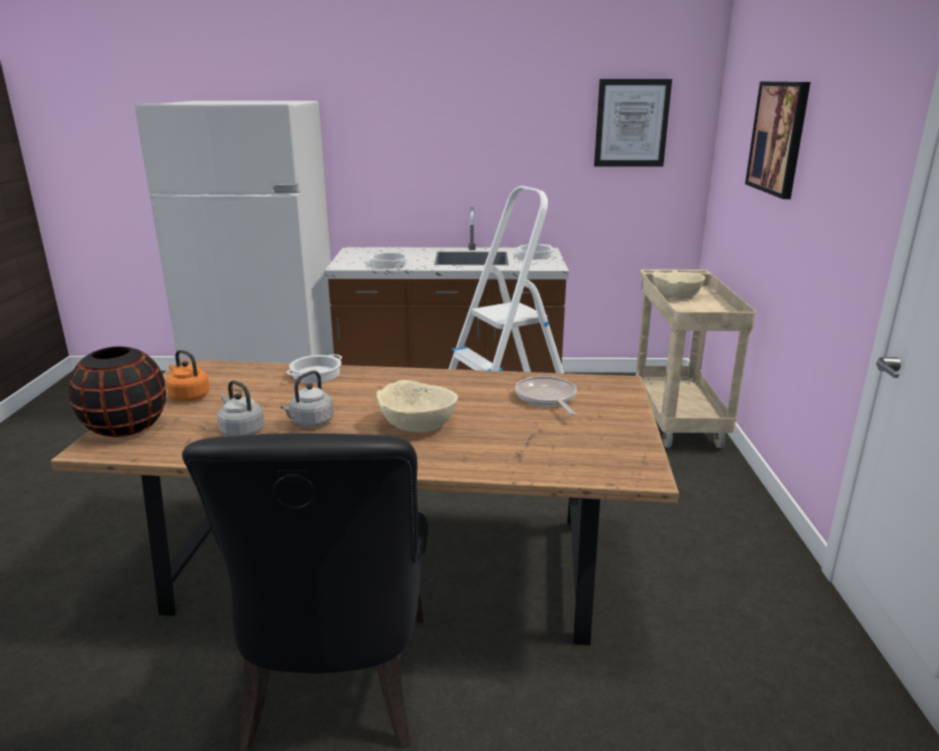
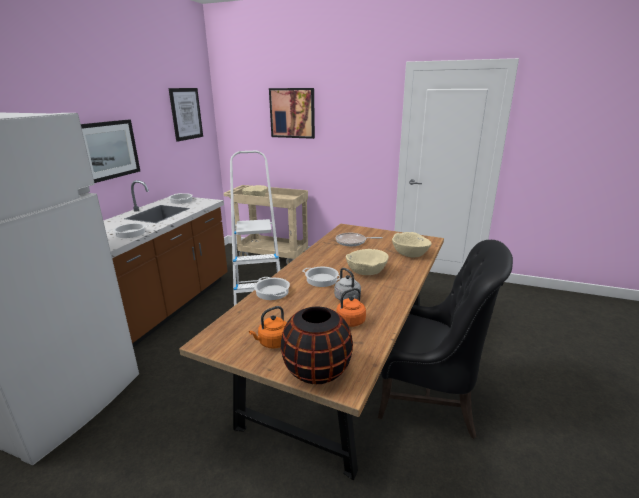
camera: 70 degrees left, 0 degrees up
(241, 431) = (349, 322): grey kettle -> orange kettle
(368, 397) = (322, 280): none -> cooking pot
(458, 160) = (108, 150): none -> picture
(534, 457) = (410, 253): none -> beige bowl

